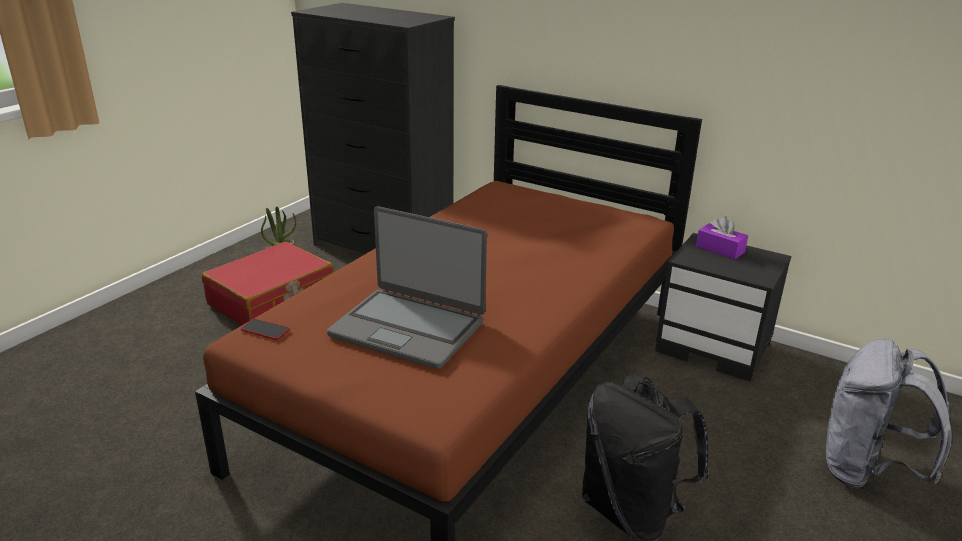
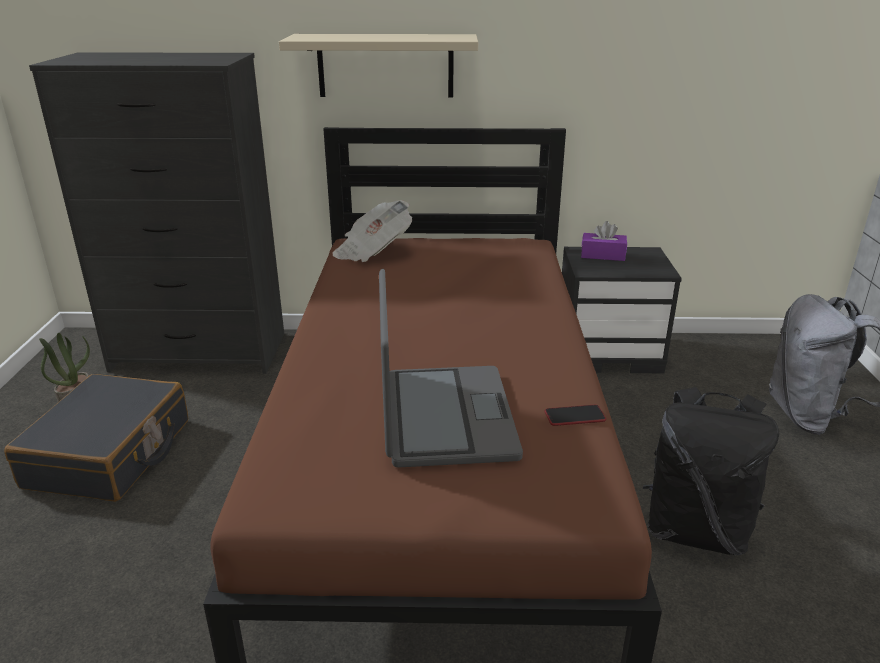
camera: 30 degrees left, 0 degrees up
(265, 330) = (277, 480): phone -> phone (574, 416)
(272, 300) = (110, 454): red suitcase -> black suitcase
(408, 328) = (444, 416): laptop -> laptop turned 90 degrees counterclockwise
(505, 197) = (372, 252): none -> newspaper
(554, 39) = (385, 66): none -> beige shelf

